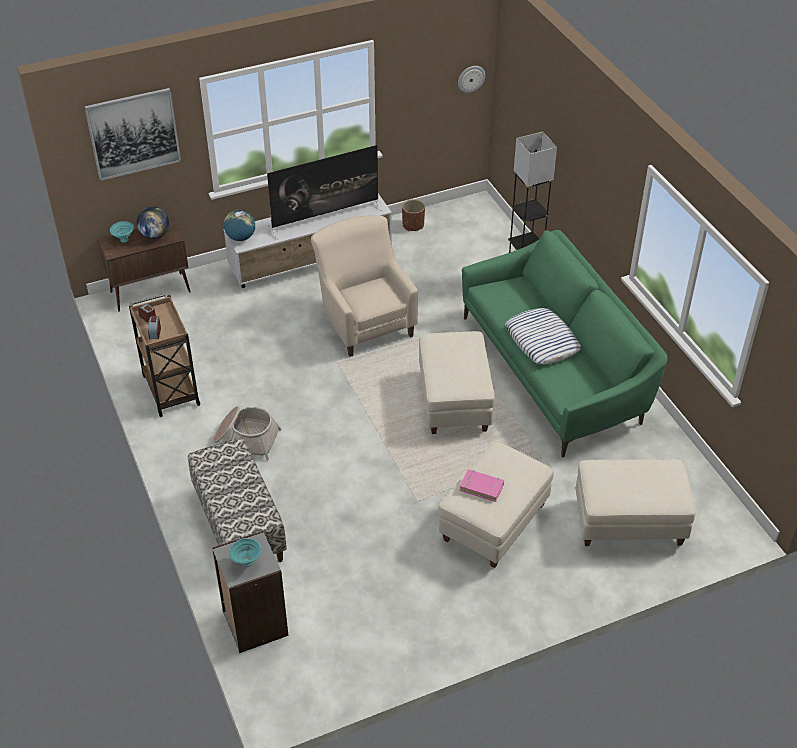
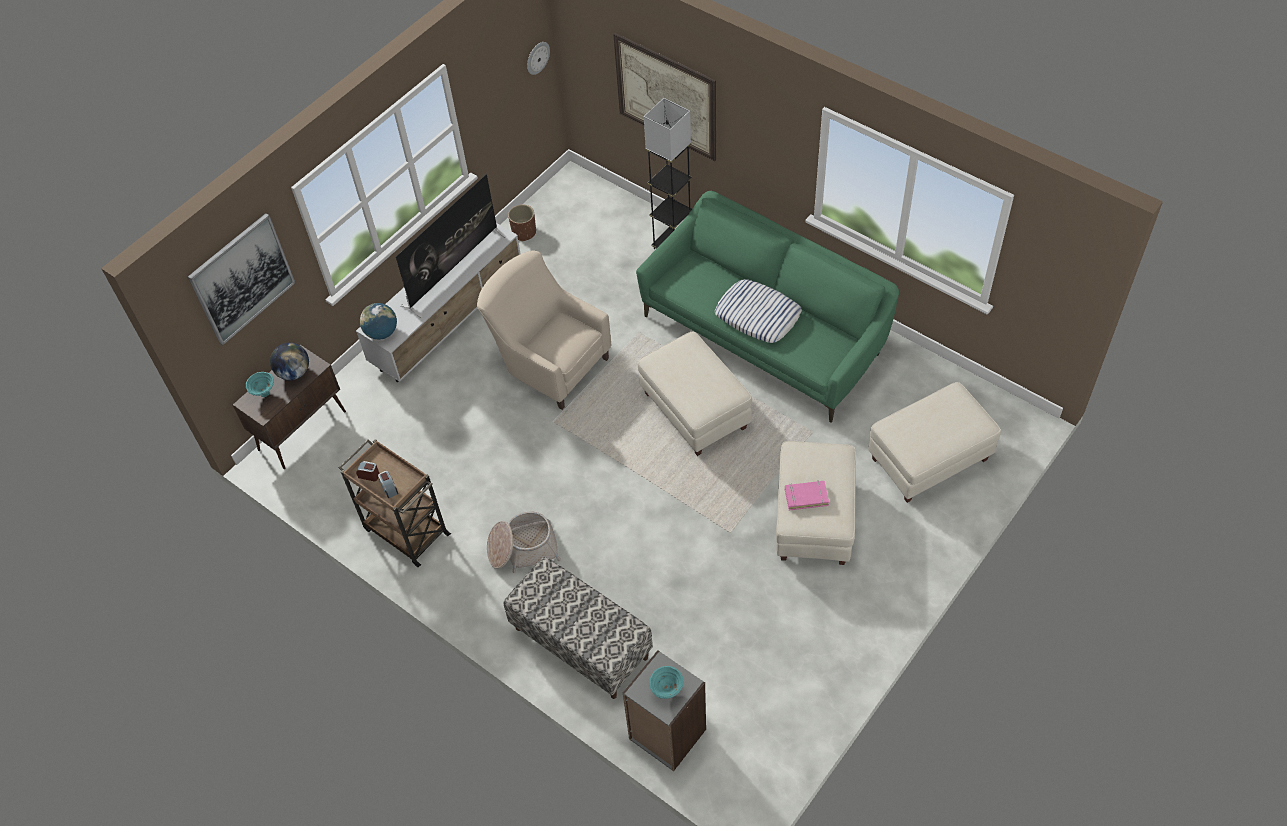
camera: 25 degrees left, 10 degrees up
(551, 137) = (666, 97): none -> picture

